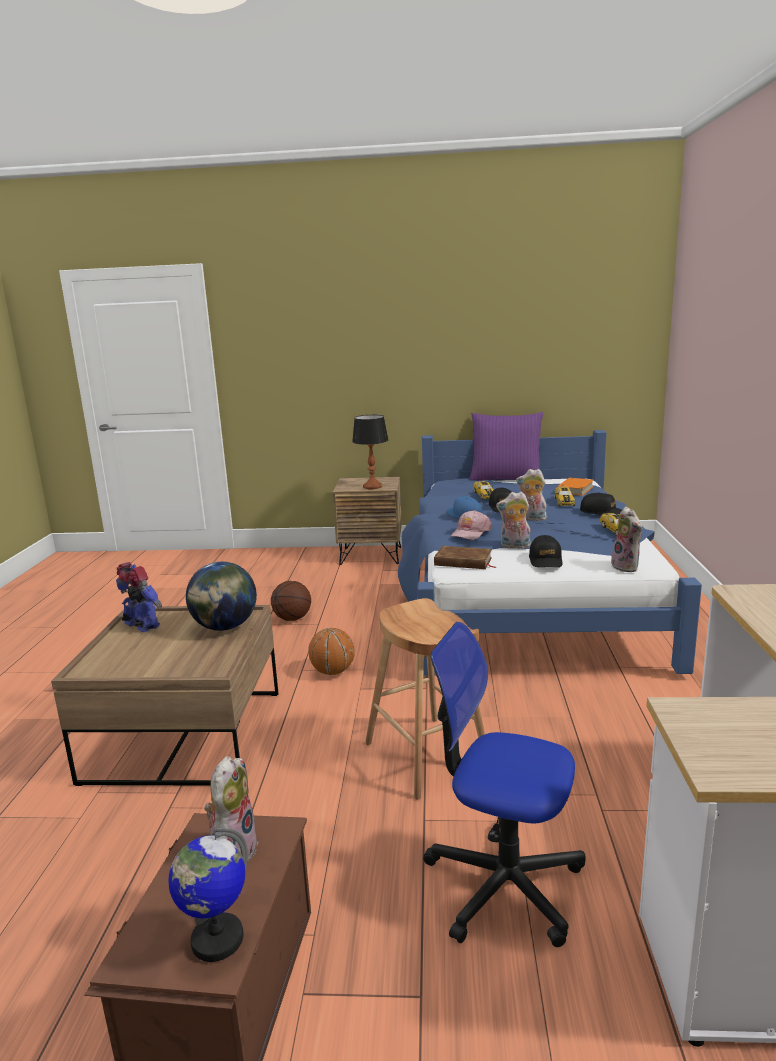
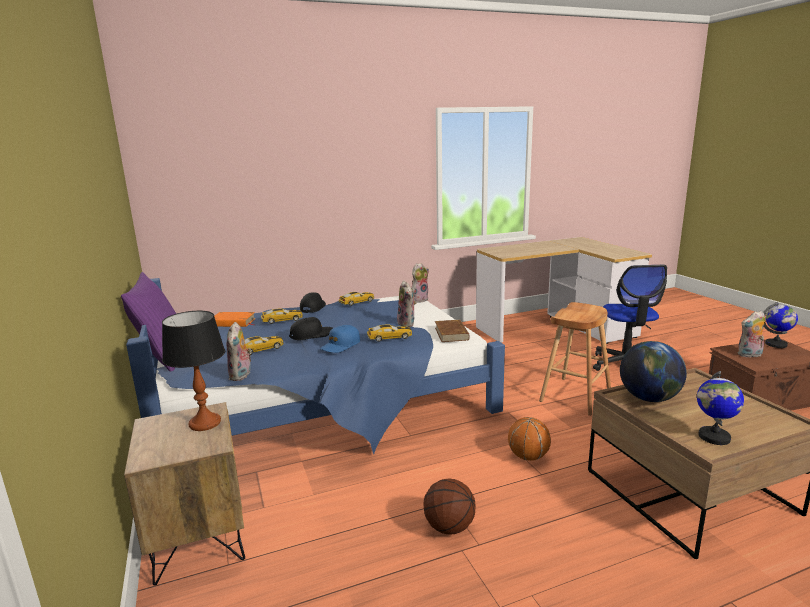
camera: 115 degrees left, 0 degrees up
(141, 626) = (713, 437): toy robot -> globe
(470, 533) = (390, 337): pink cap -> toy car
(531, 519) = (340, 324): plush toy -> plush toy (241, 375)
(545, 560) = (428, 314): black cap -> none

